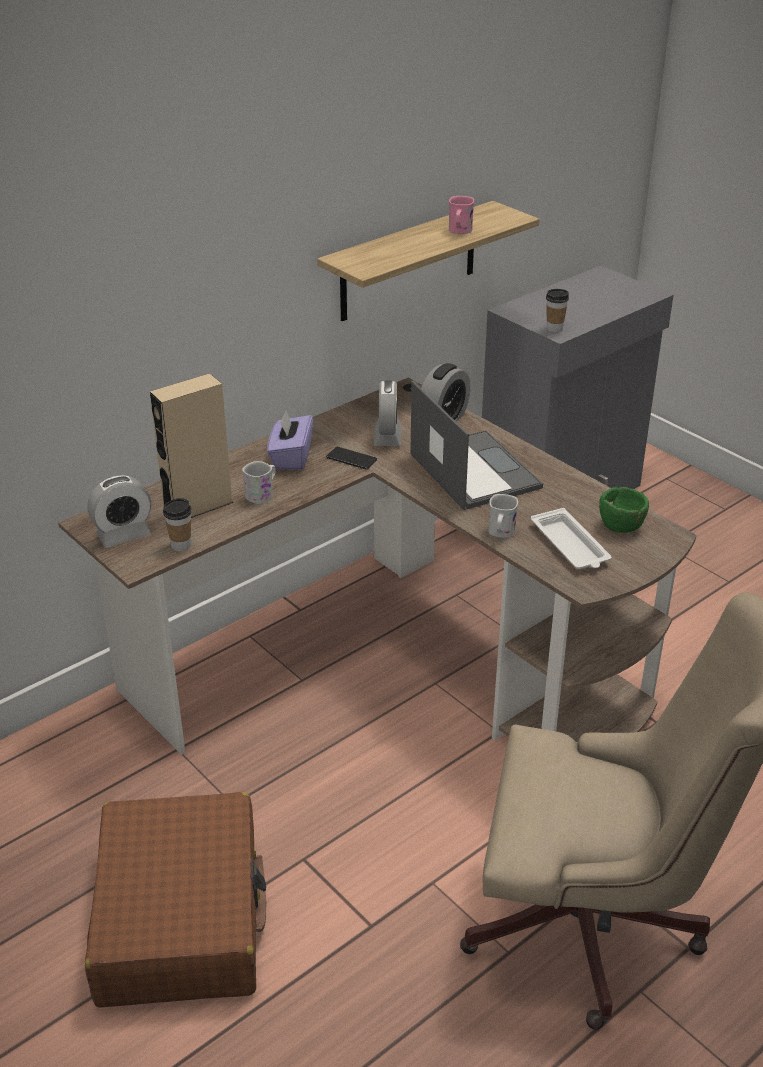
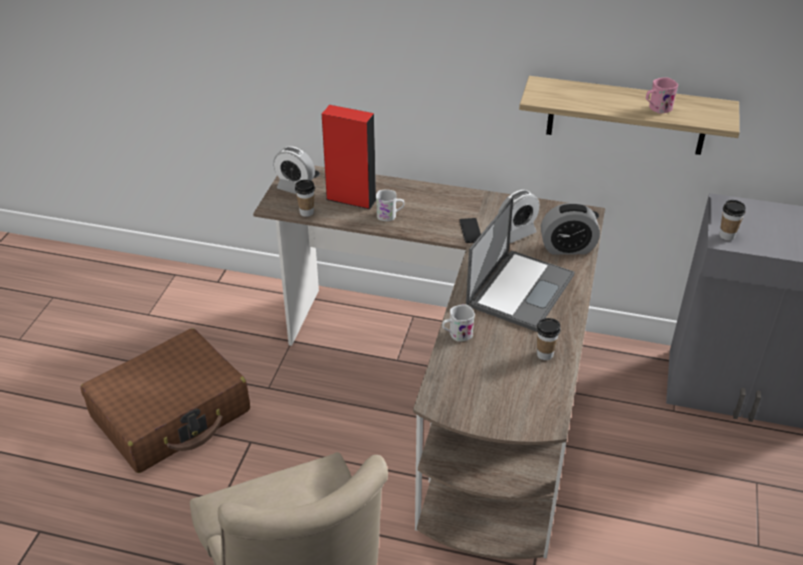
camera: 55 degrees right, 5 degrees up
(198, 507) = (351, 199): beige speaker -> red speaker
(291, 457) = (443, 207): purple tissue box -> none
(570, 546) = (477, 375): white tray -> none
(578, 497) = (545, 354): none -> cup
(621, 526) = (532, 392): green bowl -> none

